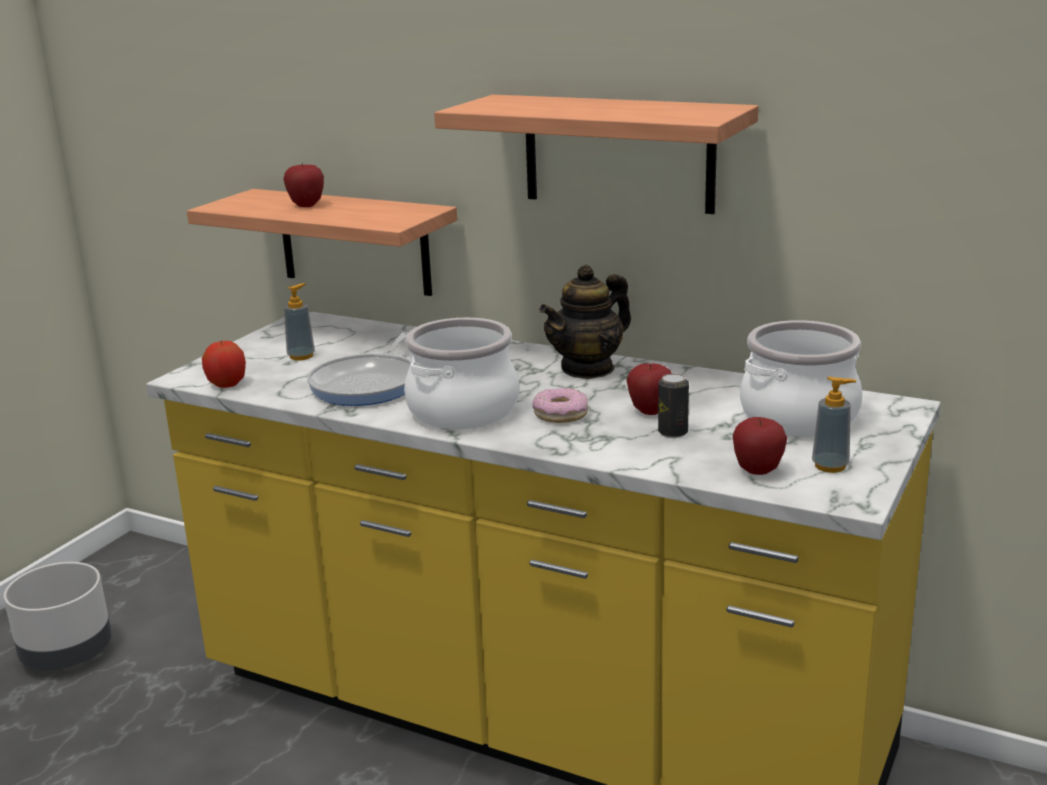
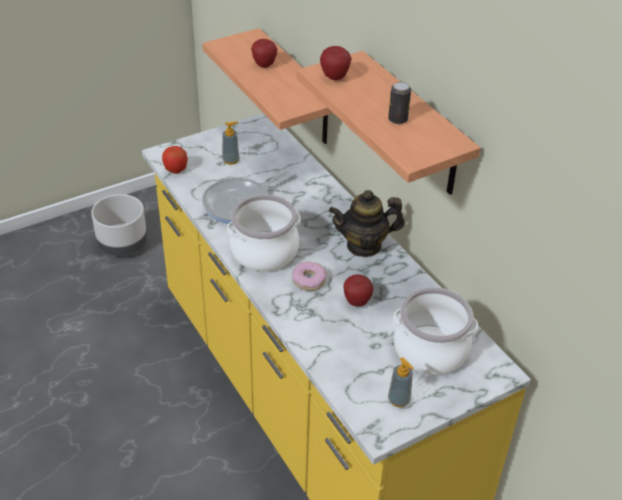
camera: 30 degrees right, 20 degrees up
(673, 432) = (349, 327): can -> can (398, 119)
(758, 471) = (357, 383): apple -> apple (334, 77)

